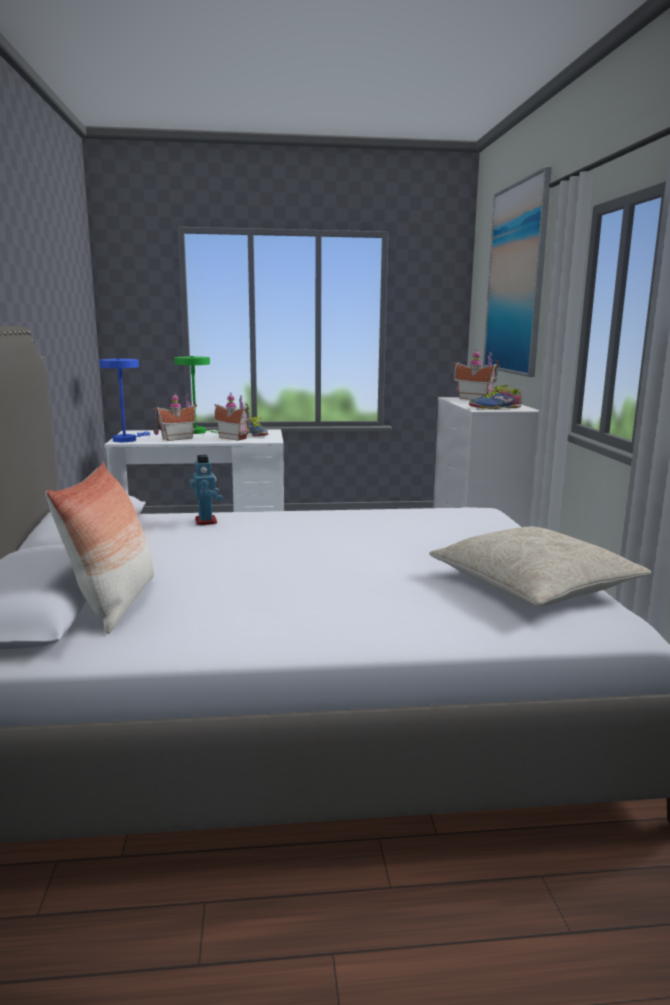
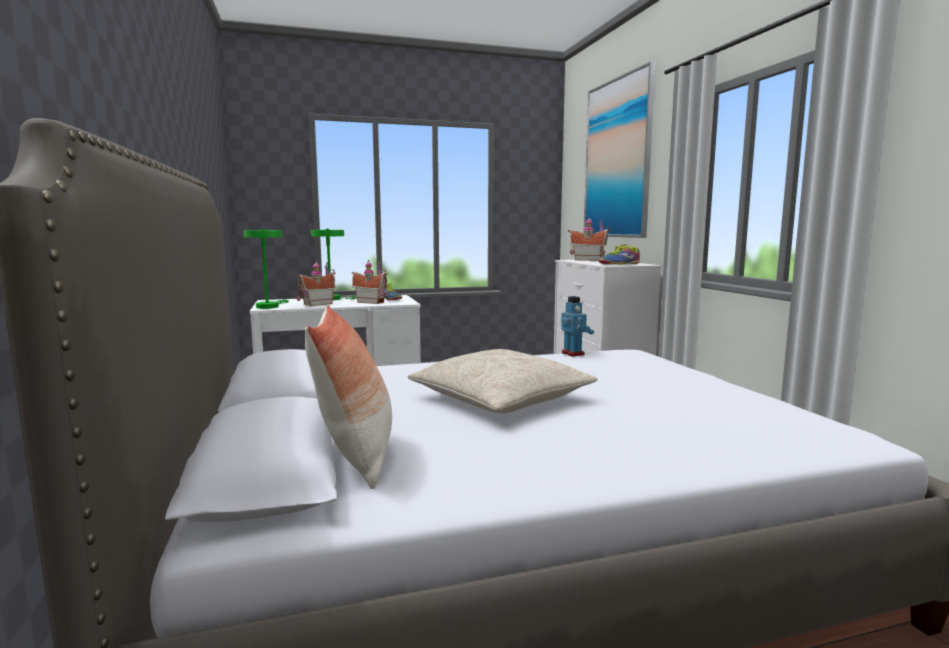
camera: 10 degrees left, 5 degrees down
(127, 439) = (269, 306): blue table lamp -> green table lamp
(206, 521) = (389, 373): toy robot -> toy robot (573, 353)
(534, 585) = (746, 408): beige pillow -> beige pillow (501, 398)

